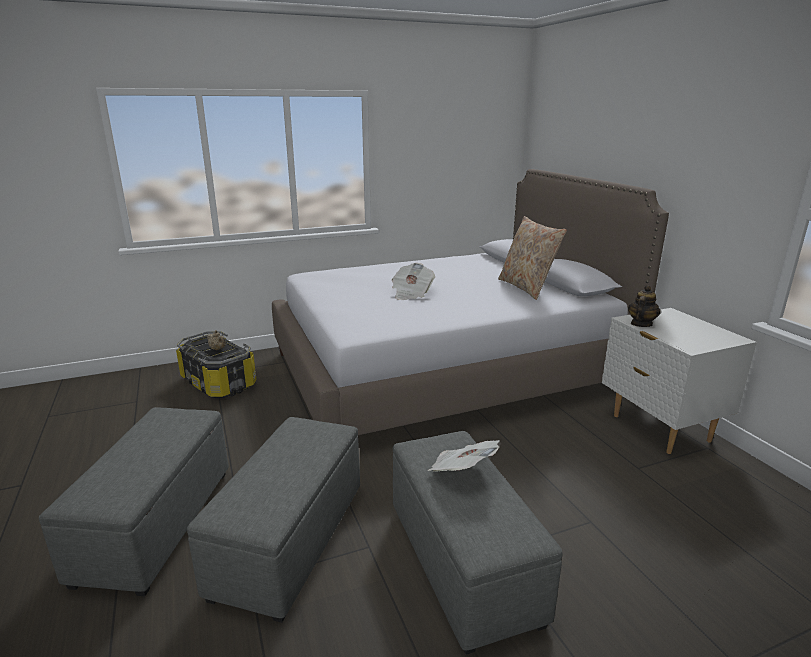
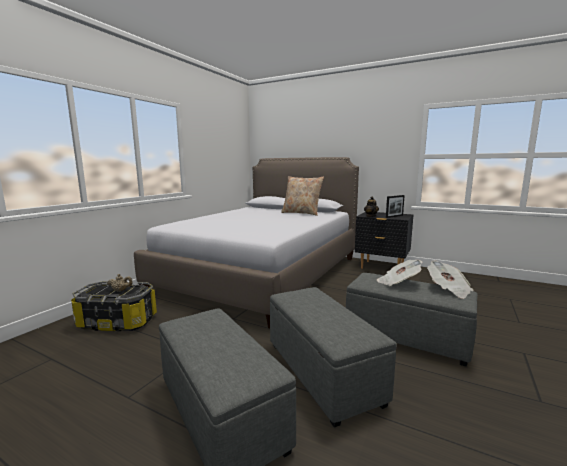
camera: 40 degrees left, 10 degrees down
(411, 293) = (254, 222): newspaper -> newspaper (448, 290)
(659, 428) = (382, 267): white nightstand -> black nightstand
(689, 337) = (394, 216): none -> picture frame

